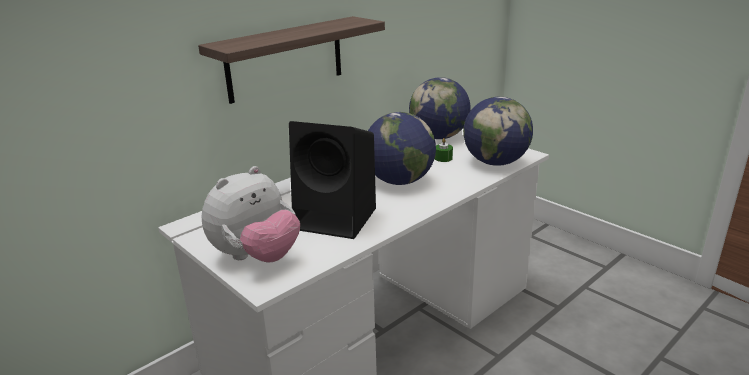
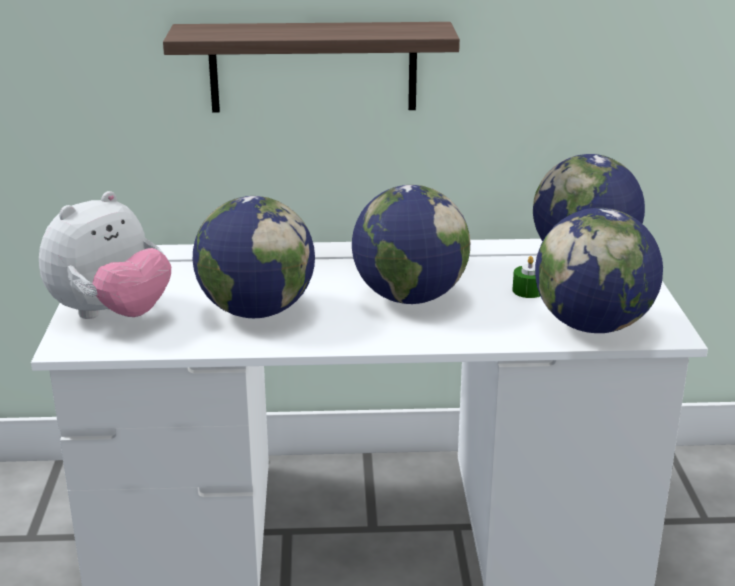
camera: 40 degrees right, 0 degrees up
(256, 257) = (111, 315): plush toy -> plush toy turned 45 degrees counterclockwise
(338, 218) = (256, 311): black speaker -> globe

